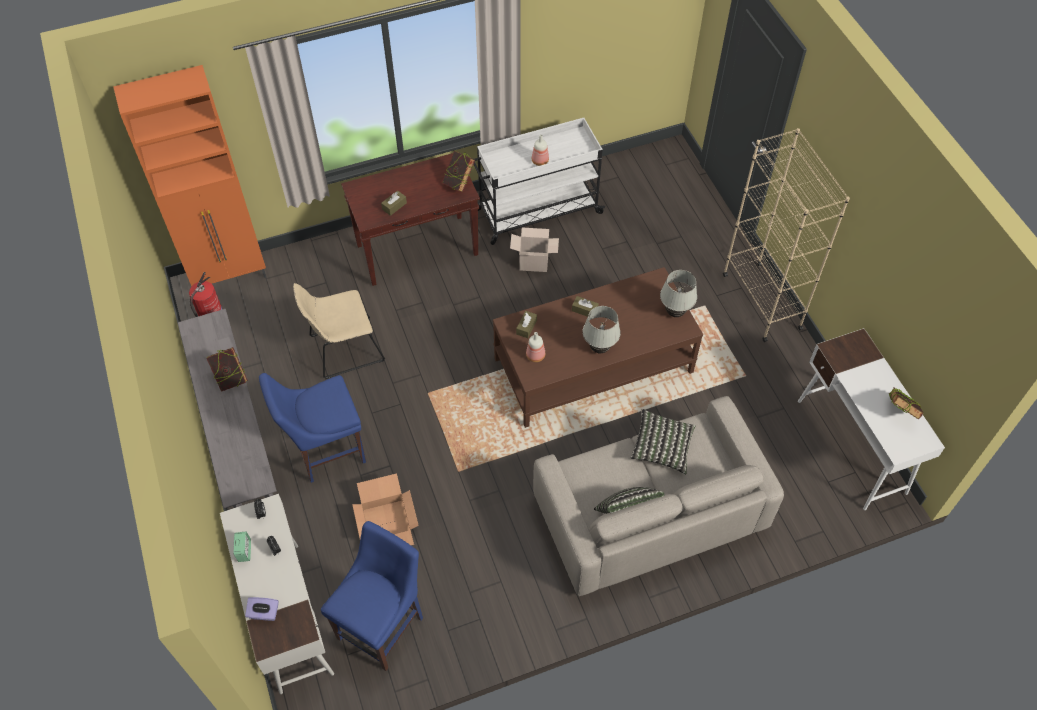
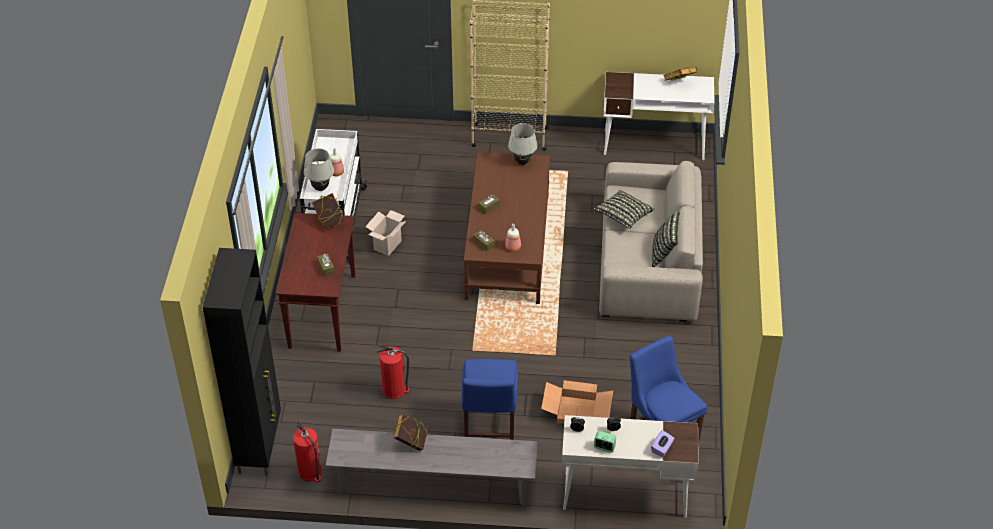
camera: 65 degrees left, 10 degrees down
(230, 276) = (260, 446): orange cabinet -> black cabinet
(343, 349) = (394, 390): beige chair -> fire extinguisher
(599, 349) = (528, 211): white table lamp -> white table lamp (321, 188)

